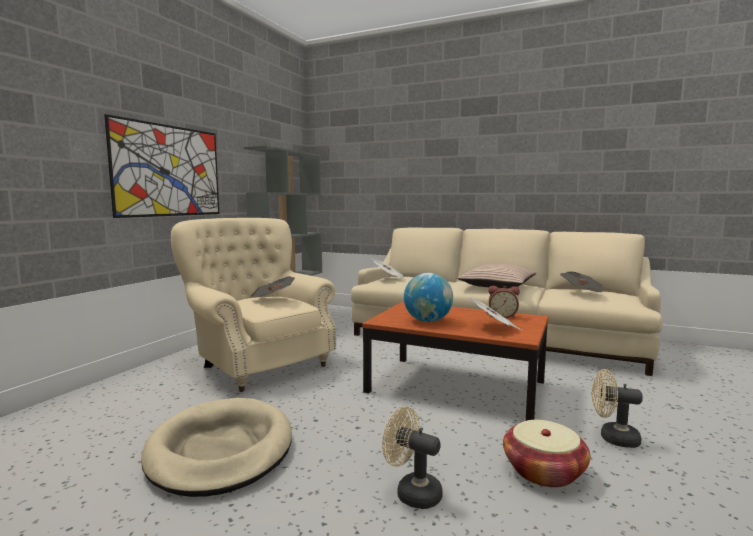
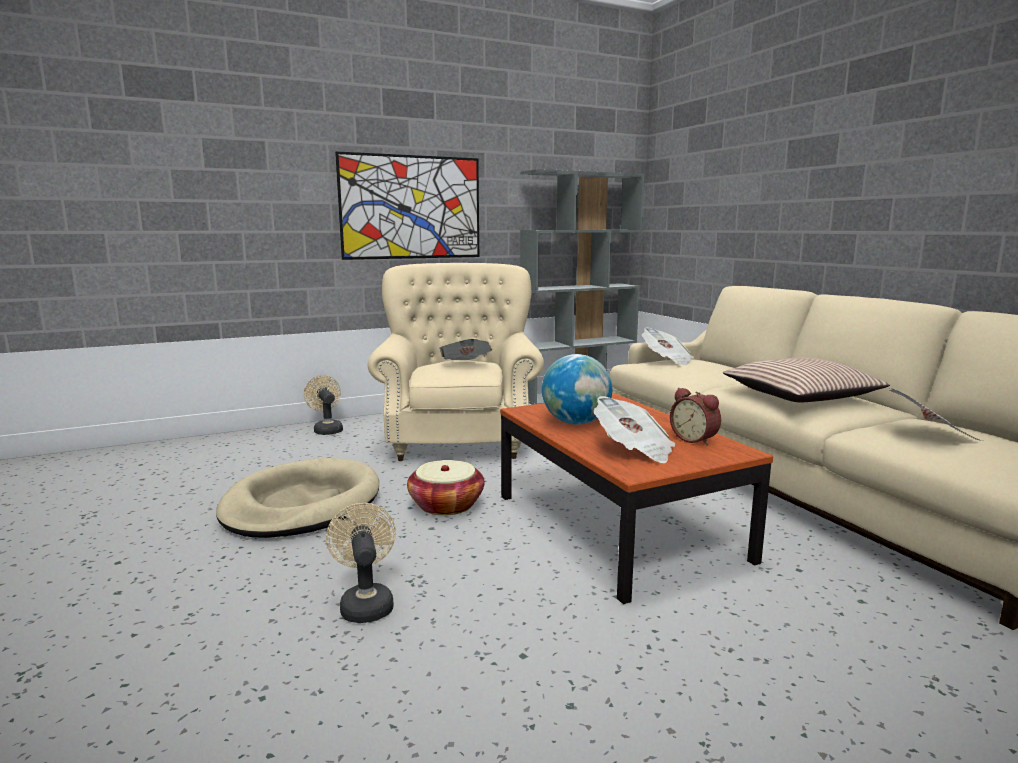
camera: 40 degrees right, 5 degrees up
(544, 471) = (525, 653): basket -> basket (446, 505)
(613, 438) = (705, 668): beige fan -> beige fan (326, 429)

